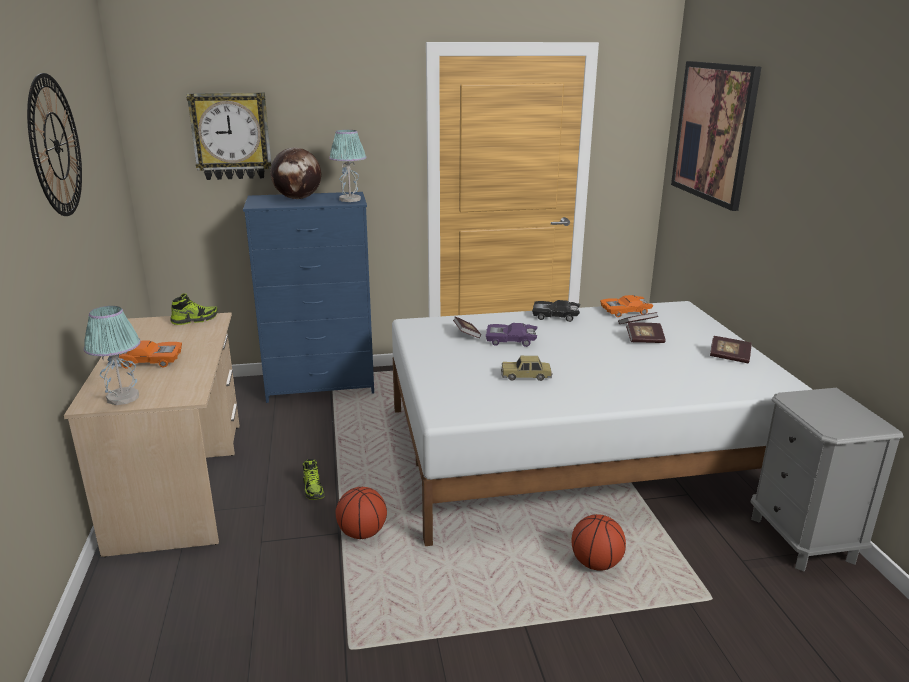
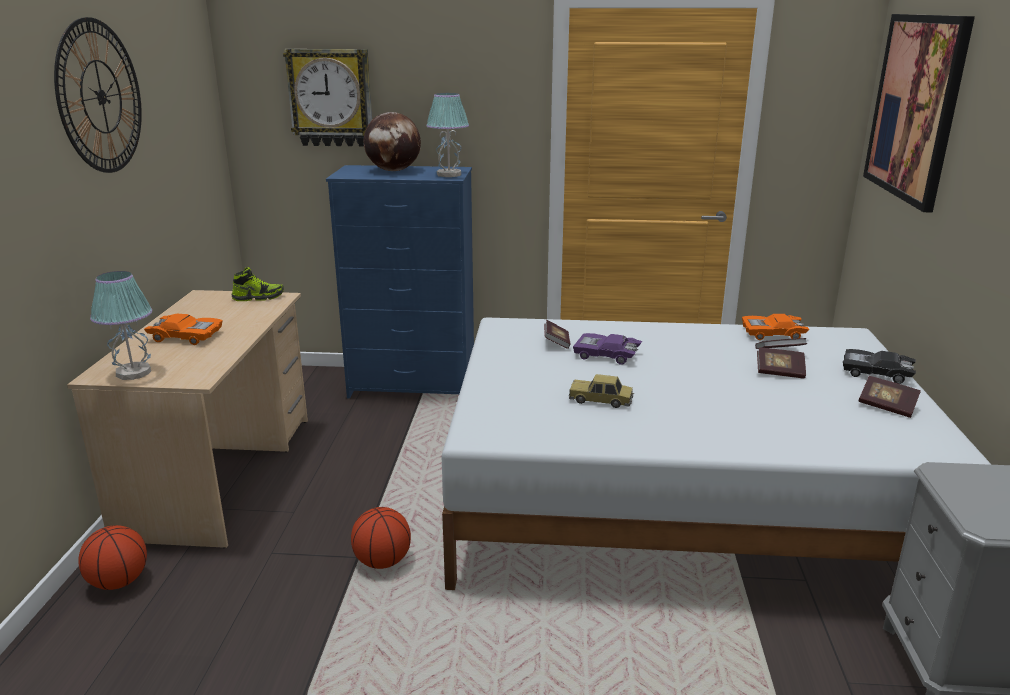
camera: 15 degrees right, 0 degrees up
(313, 489) = (352, 502): shoe -> none
(555, 316) = (678, 331): black toy car -> black toy car (876, 373)
(595, 563) = (644, 649): basketball -> basketball (118, 582)

